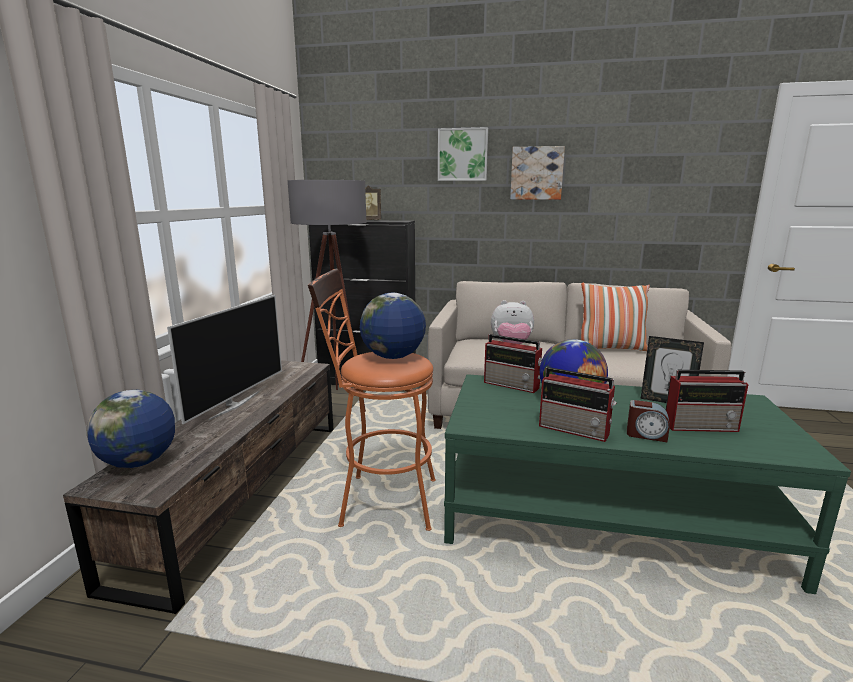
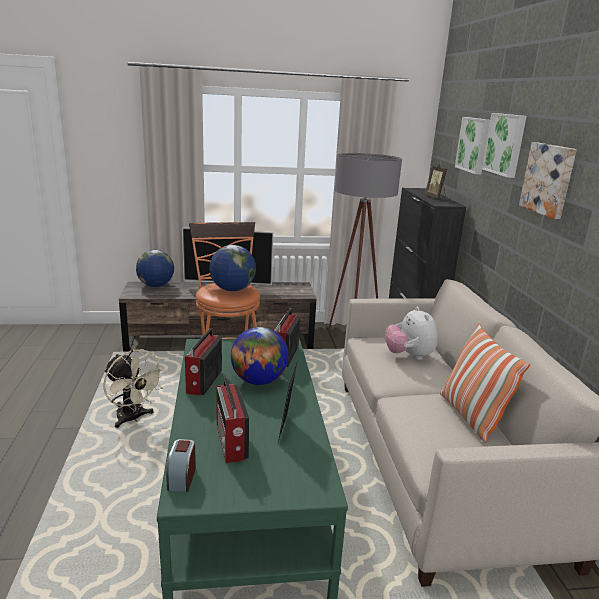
camera: 70 degrees right, 5 degrees up
(404, 162) = (474, 145): none -> picture
(437, 606) = (133, 418): none -> beige fan
(646, 435) = (203, 412): alarm clock -> alarm clock (181, 477)

